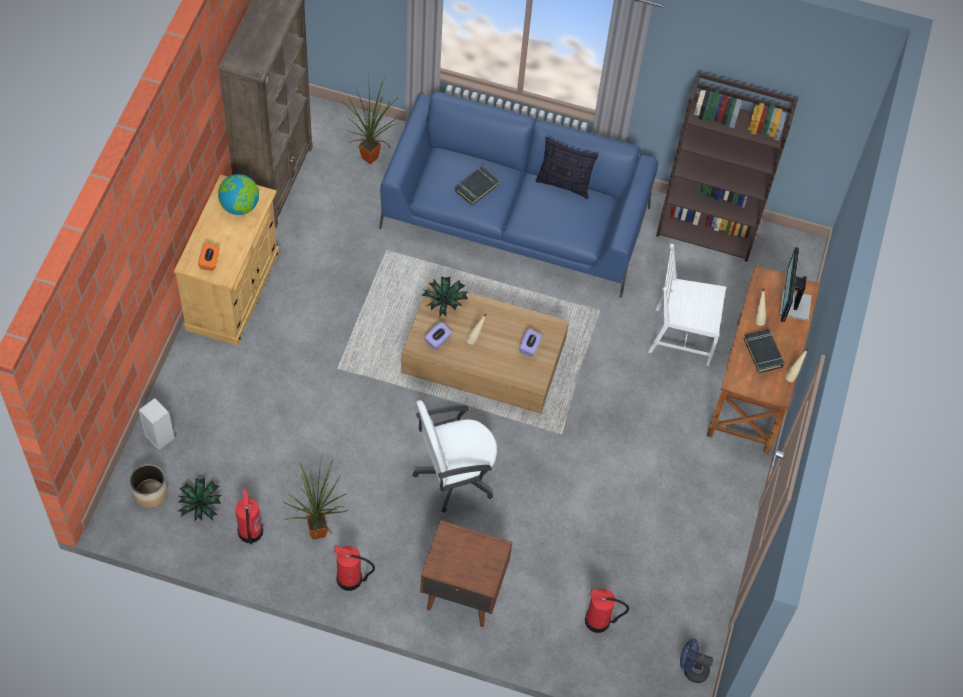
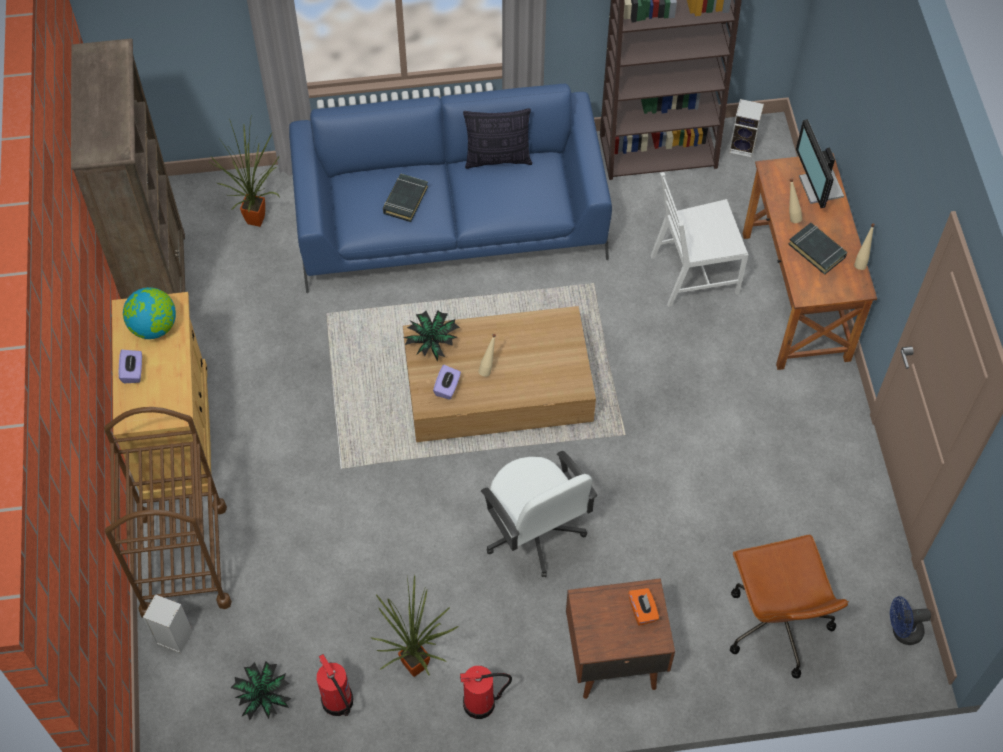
camera: 20 degrees left, 0 degrees up
(150, 493) = (197, 709): planter -> none
(193, 385) = (184, 559): none -> brown cart
(210, 262) = (151, 406): orange tissue box -> orange tissue box (642, 611)
(454, 475) = (534, 532): white office chair -> white office chair turned 75 degrees counterclockwise
(530, 347) = (552, 352): purple tissue box -> purple tissue box (133, 372)
(598, 621) = (776, 624): fire extinguisher -> brown office chair
(777, 253) = (743, 147): none -> speaker

